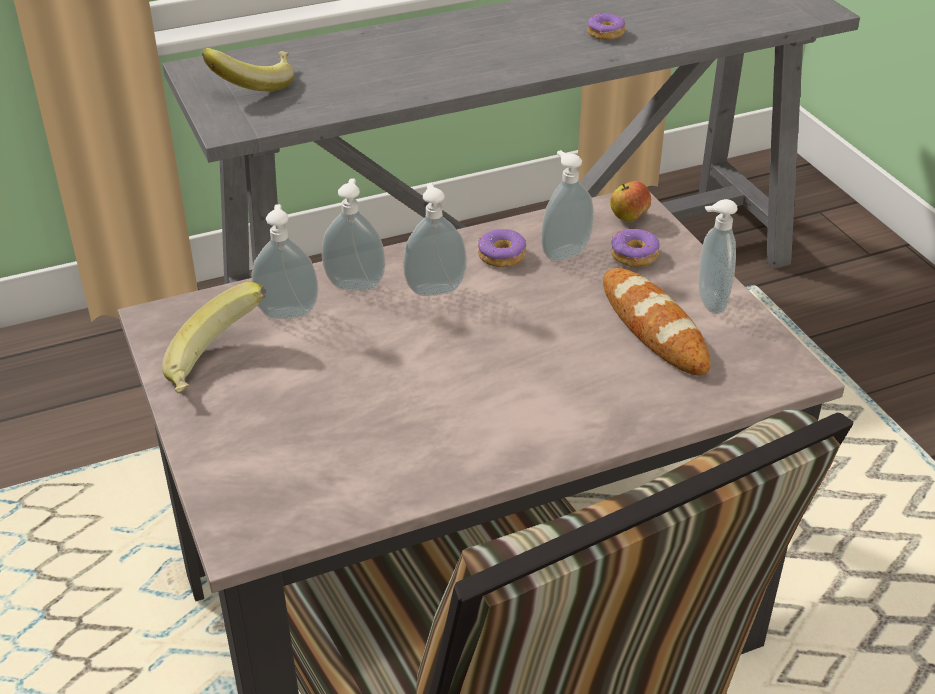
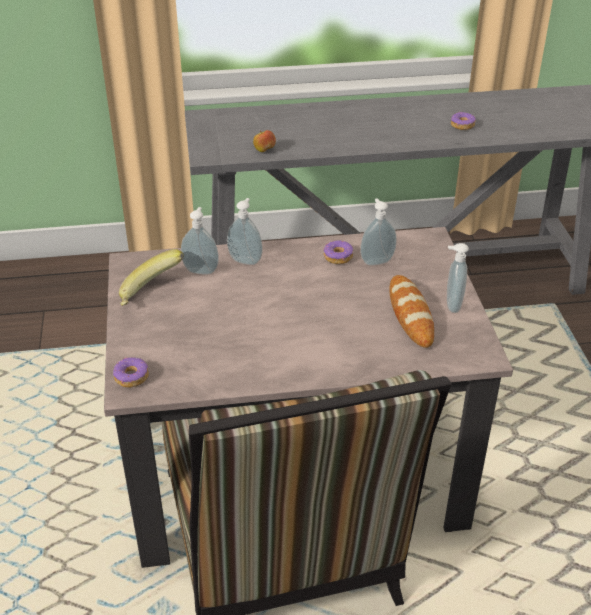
camera: 15 degrees right, 0 degrees up
(254, 85) = (232, 131): banana -> none
(435, 288) = (290, 270): soap dispenser -> none
(628, 217) = (426, 245): apple -> apple (264, 150)
(634, 255) = (418, 269): donut -> donut (131, 377)

